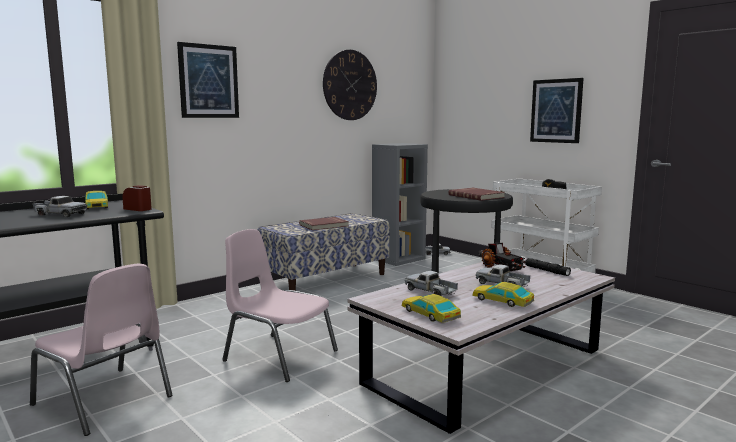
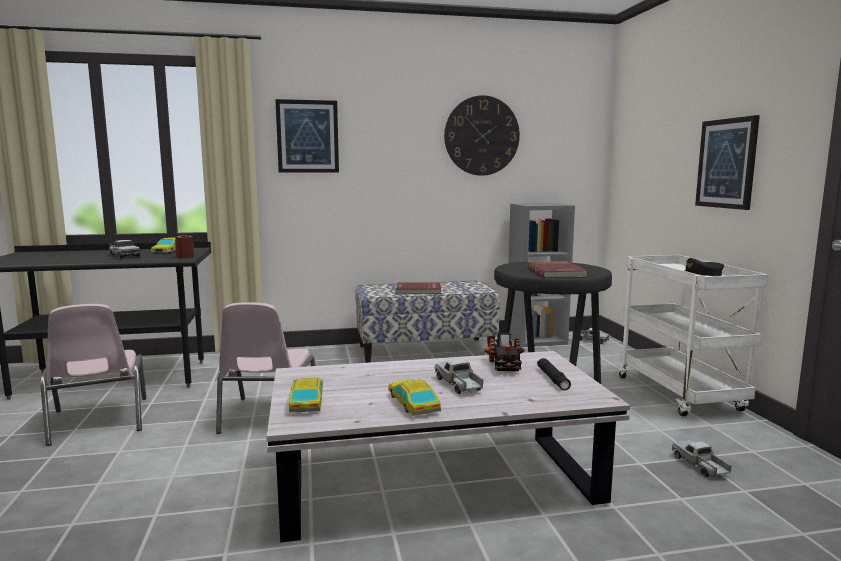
camera: 30 degrees right, 0 degrees up
(279, 356) = (268, 416): pink chair -> pink chair turned 150 degrees counterclockwise
(431, 291) = (365, 377): toy truck -> toy truck (700, 465)

